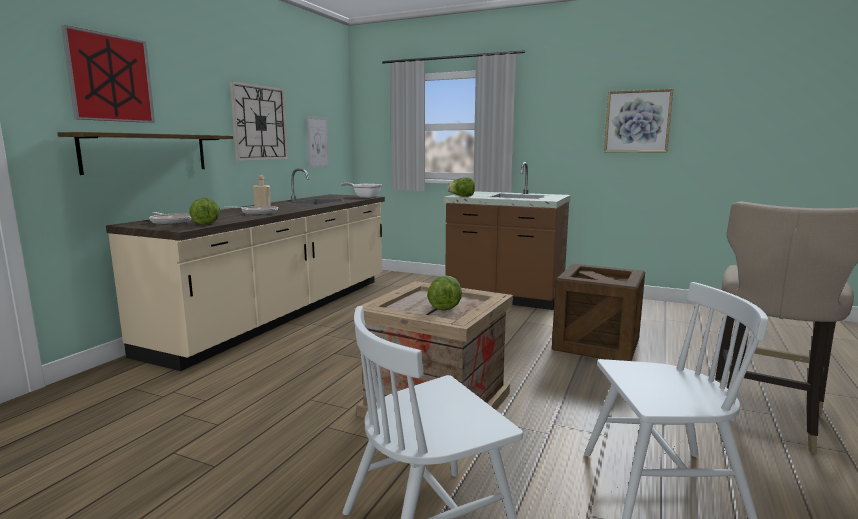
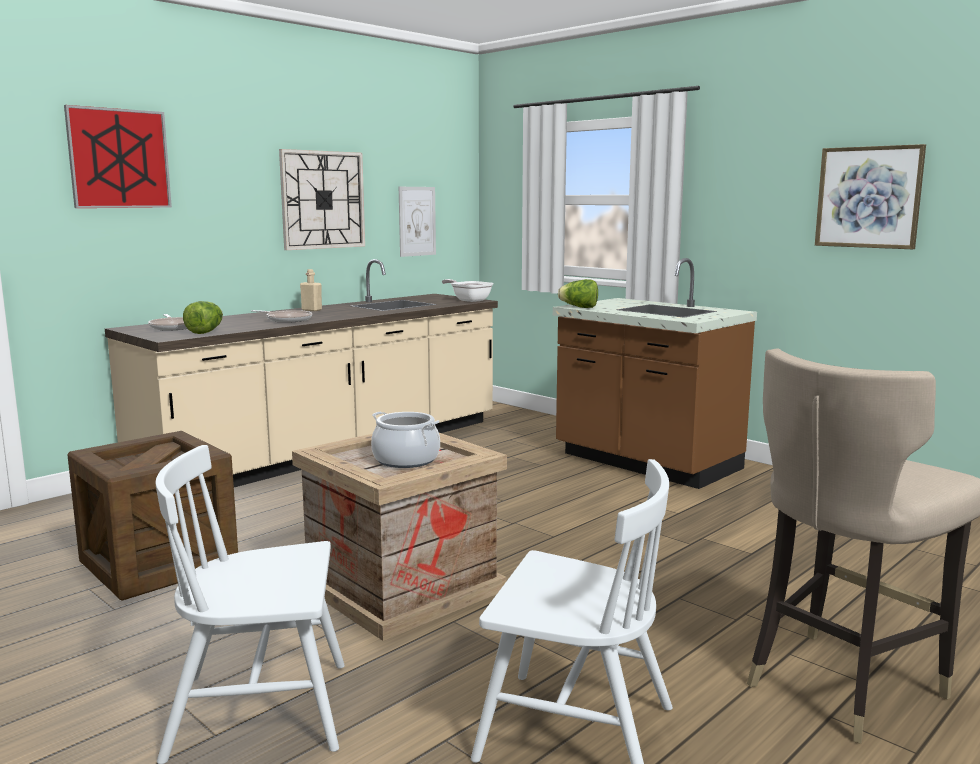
camera: 20 degrees right, 0 degrees up
(147, 153) = (161, 243): shelf -> none
(445, 306) = (406, 460): lettuce -> cooking pot
(596, 344) = (706, 546): crate -> crate (159, 564)

